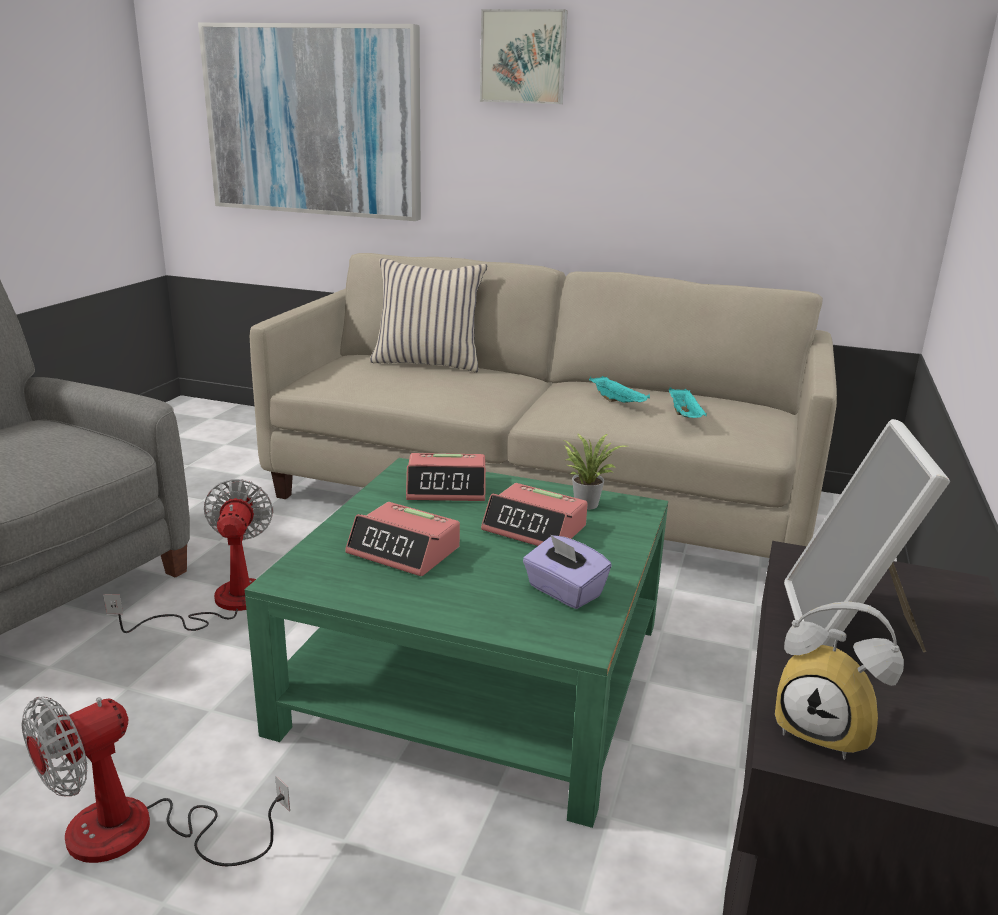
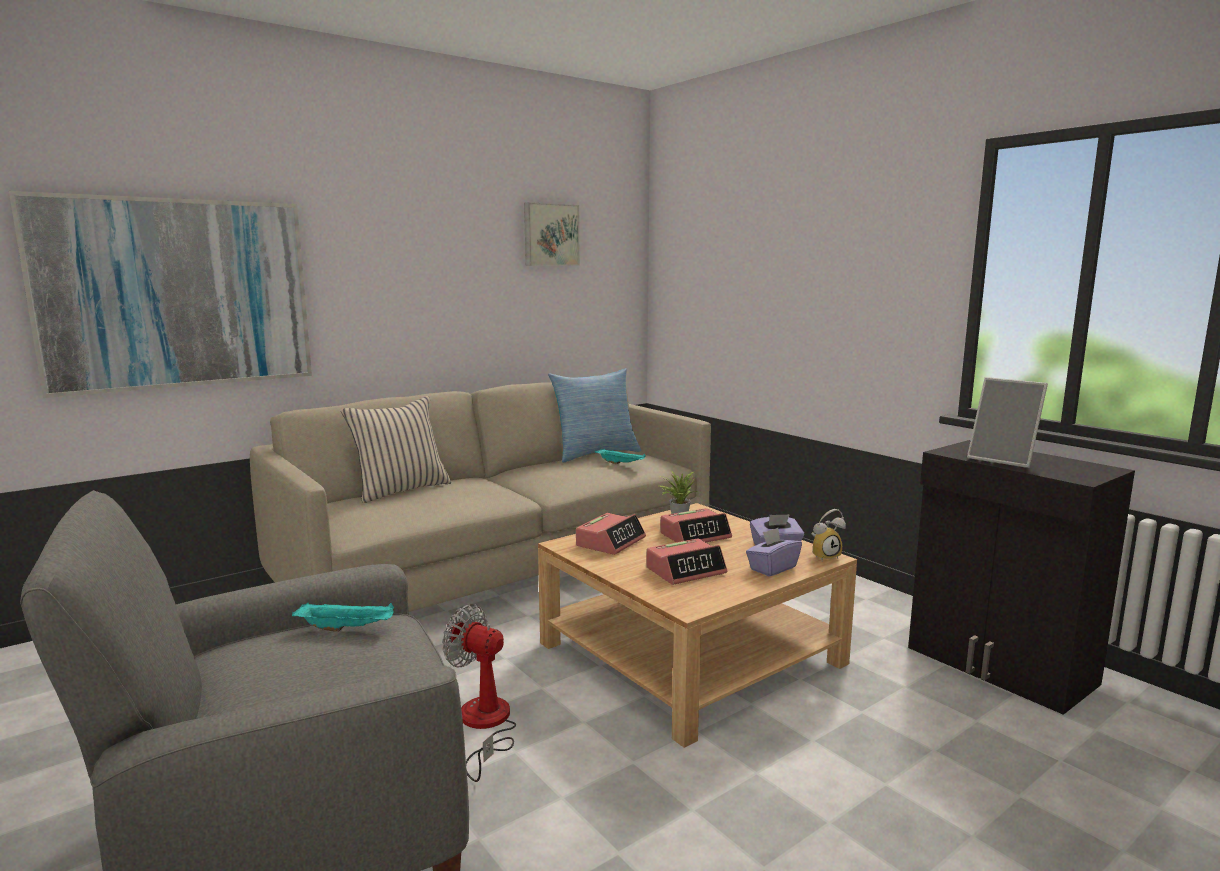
camera: 55 degrees left, 10 degrees down
(138, 834) = (754, 822): fan -> none
(477, 675) = (690, 653): green coffee table -> beige coffee table
(479, 605) = (772, 568): none -> purple tissue box
(524, 57) = (390, 233): picture -> picture (550, 235)
(618, 402) = (575, 469): turquoise tray -> turquoise tray (347, 628)
(708, 396) = (595, 453): none -> pillow
(827, 730) = (1072, 475): alarm clock -> alarm clock (824, 556)

